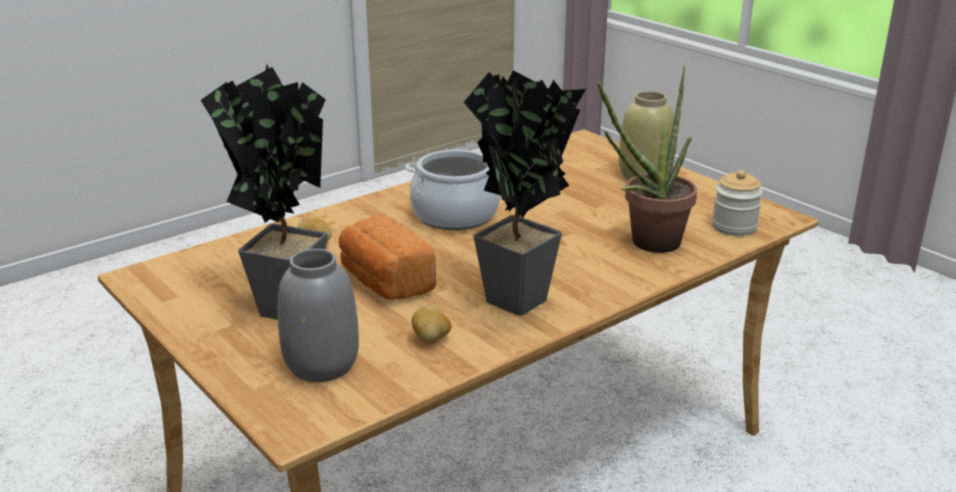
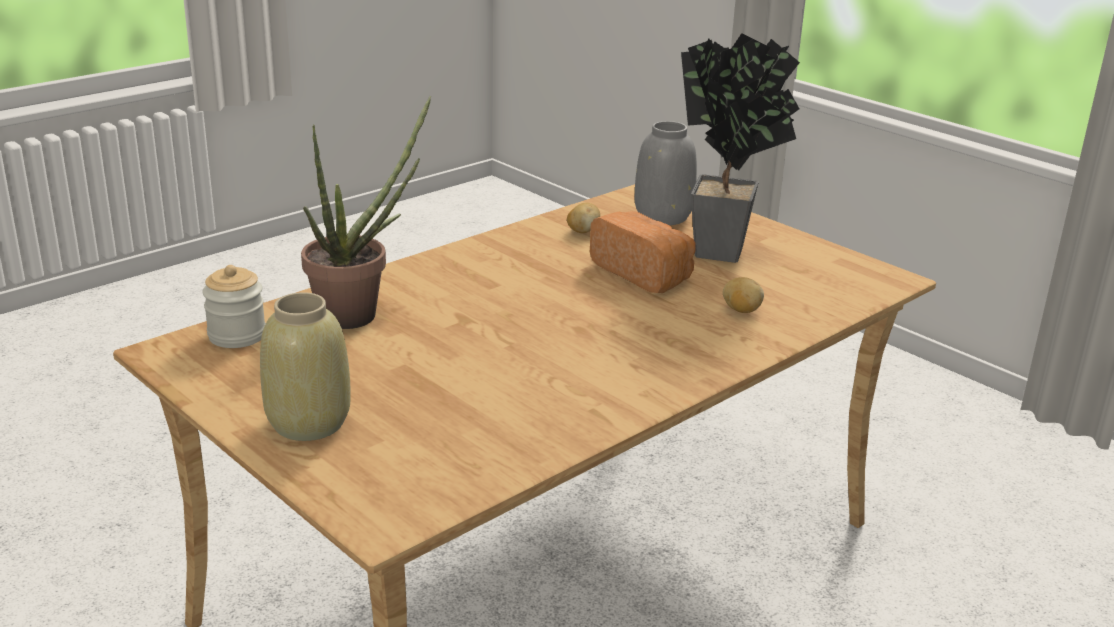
camera: 175 degrees right, 0 degrees up
(455, 215) = (592, 350): cooking pot -> none
(520, 305) = (508, 255): potted plant -> none

